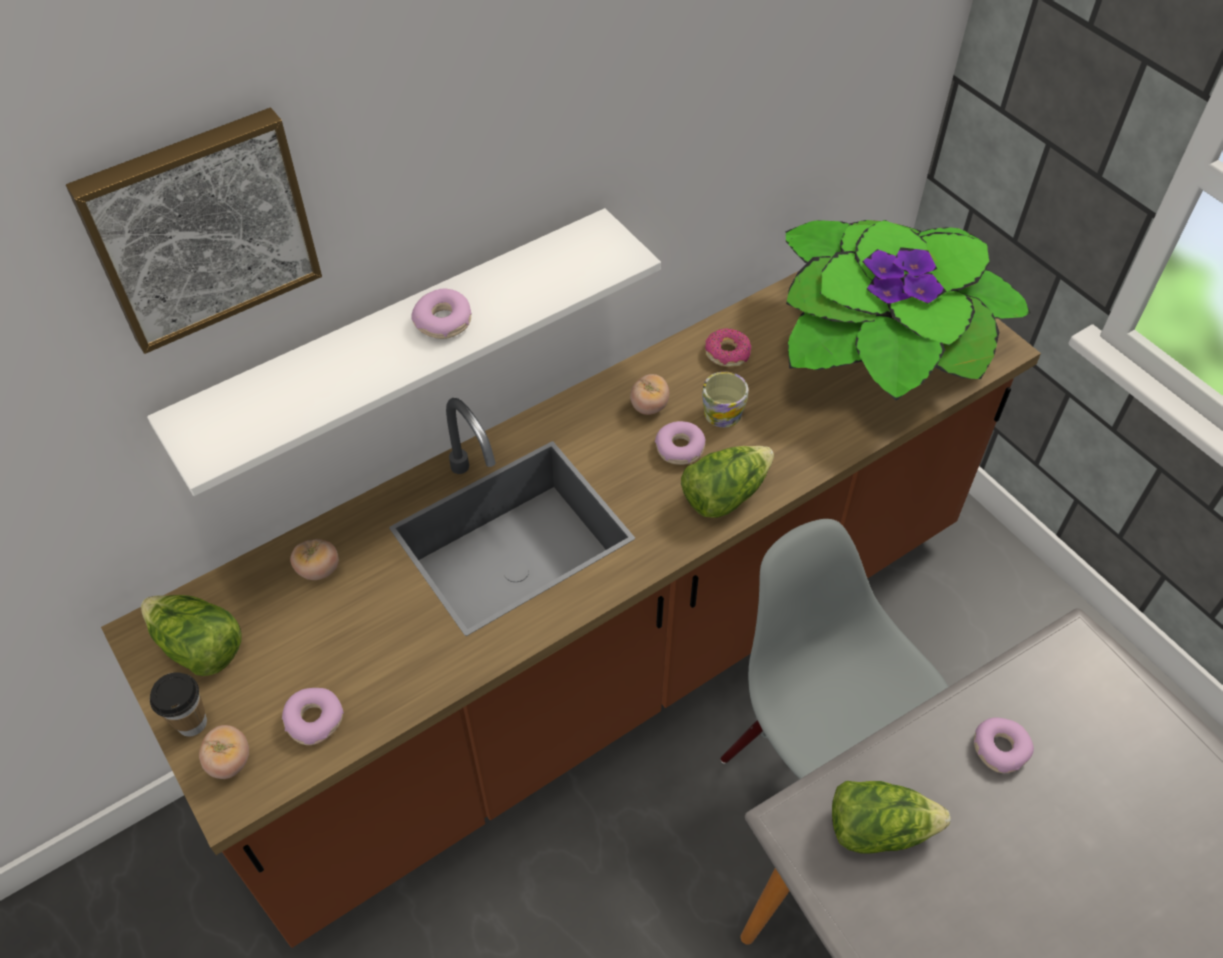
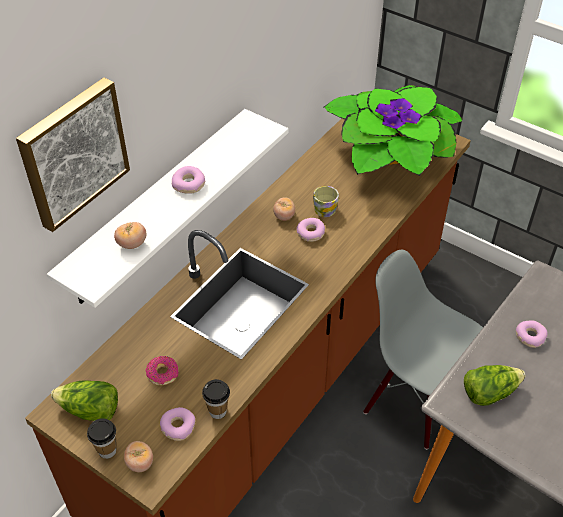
camera: 20 degrees left, 5 degrees down
(318, 570) = (140, 350): tomato -> tomato (132, 244)
(387, 714) = (218, 411): none -> cup
(724, 494) = (345, 249): lettuce -> none
(727, 353) = (313, 179): donut -> donut (162, 374)

